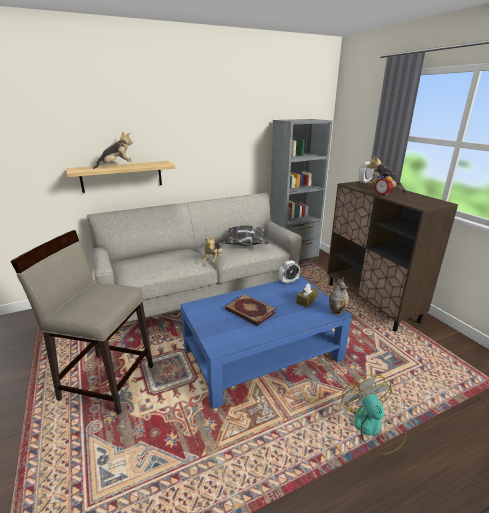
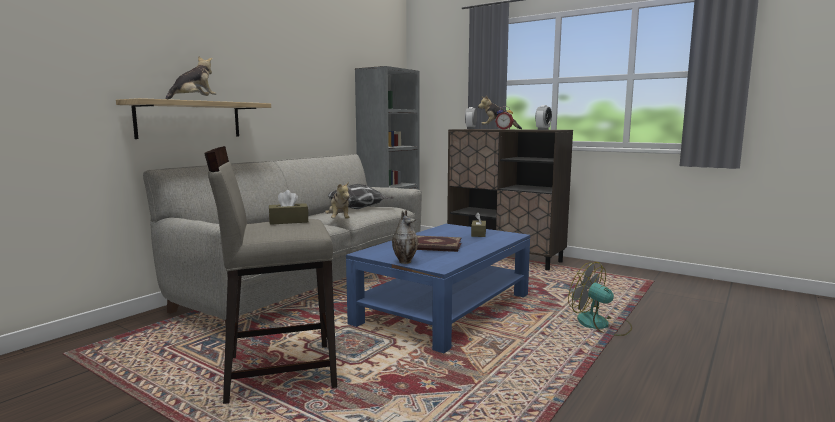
camera: 30 degrees left, 15 degrees down
(106, 293) = (288, 221): none -> brown tissue box
(288, 281) = (441, 227): alarm clock -> alarm clock (543, 129)
(337, 312) = (516, 235): vase -> vase (405, 261)

